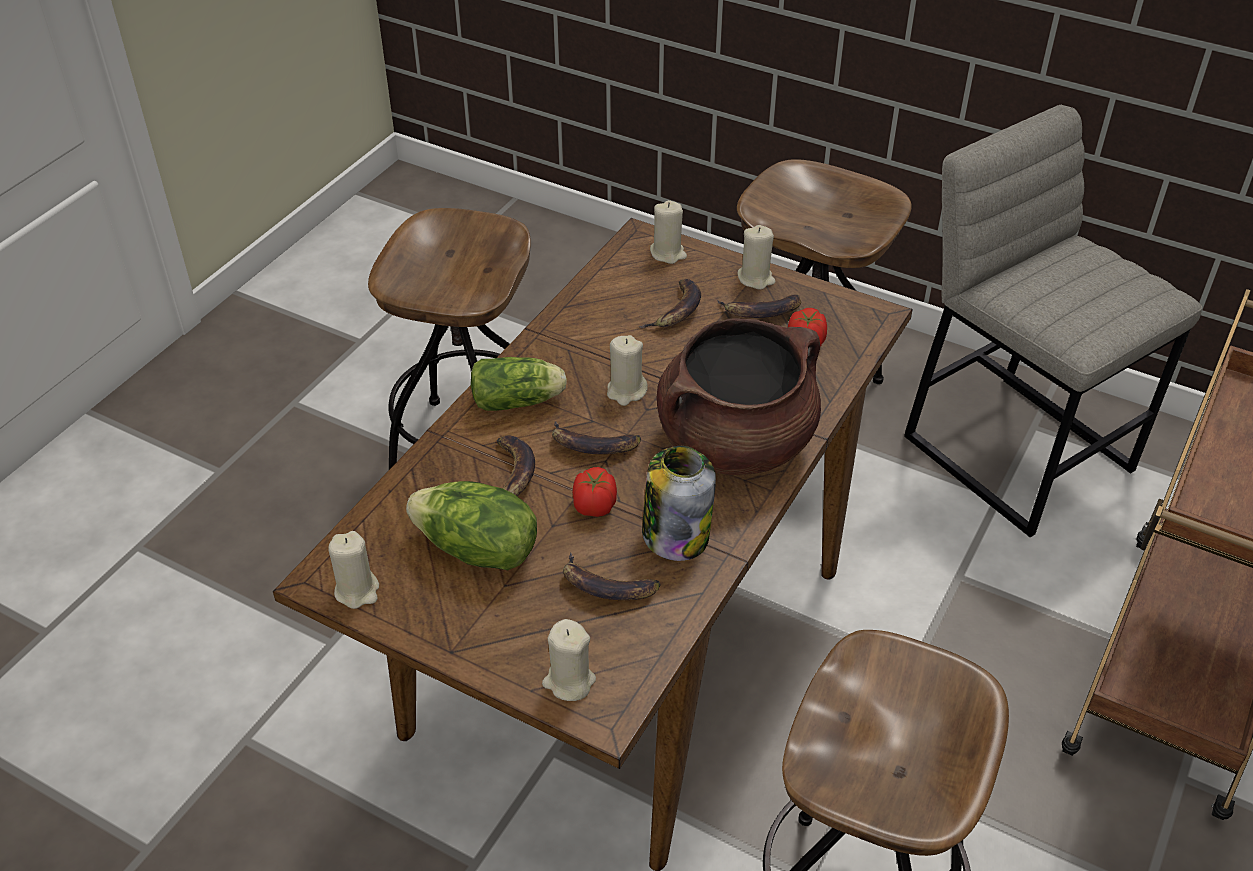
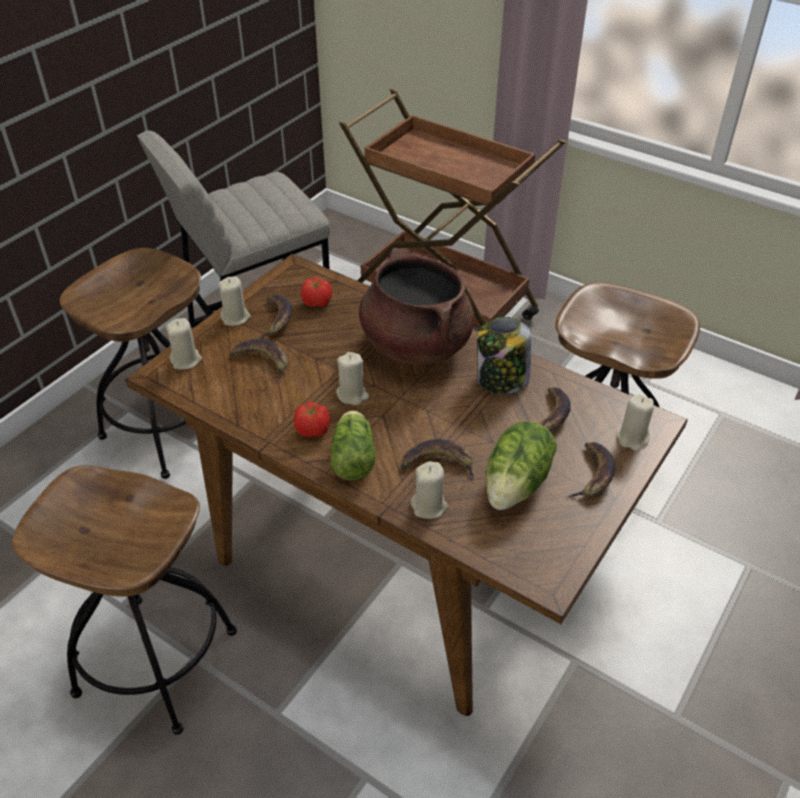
camera: 85 degrees left, 0 degrees up
(357, 590) = (560, 557): beige candle -> beige candle (429, 506)
(592, 445) = (410, 416): banana -> banana (593, 475)
(594, 506) = (474, 418): tomato -> tomato (313, 430)

